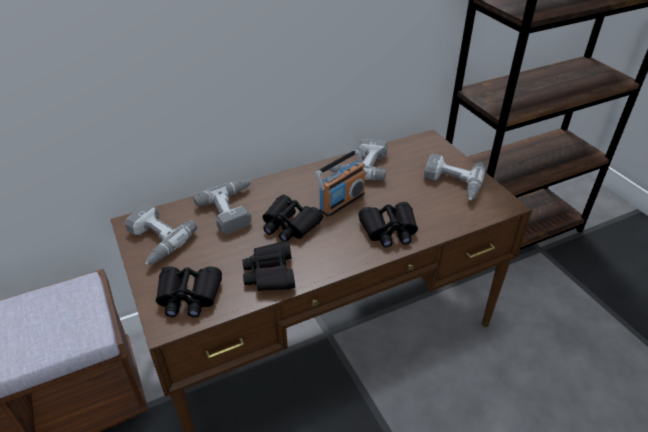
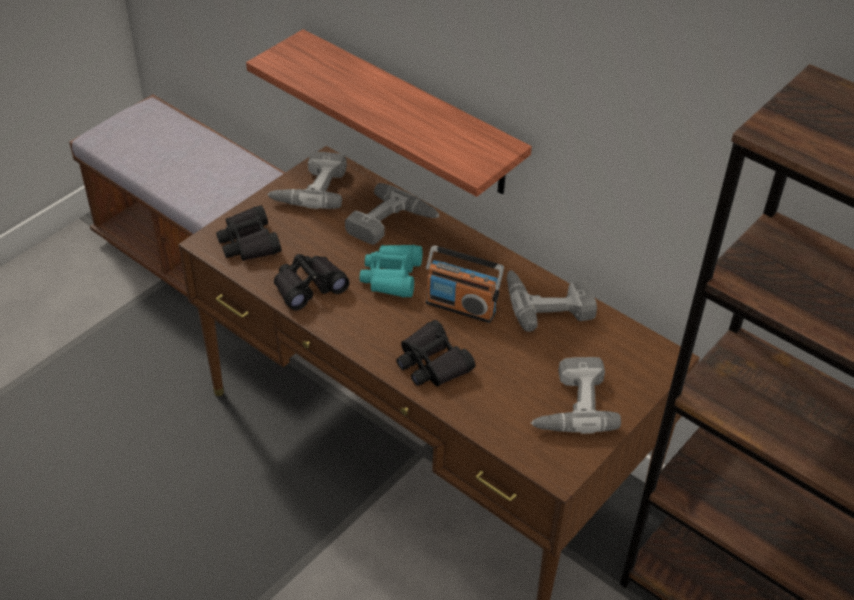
camera: 65 degrees right, 5 degrees up
(186, 128) = (410, 114): none -> shelf
(289, 225) = (392, 276): black binoculars -> turquoise binoculars

